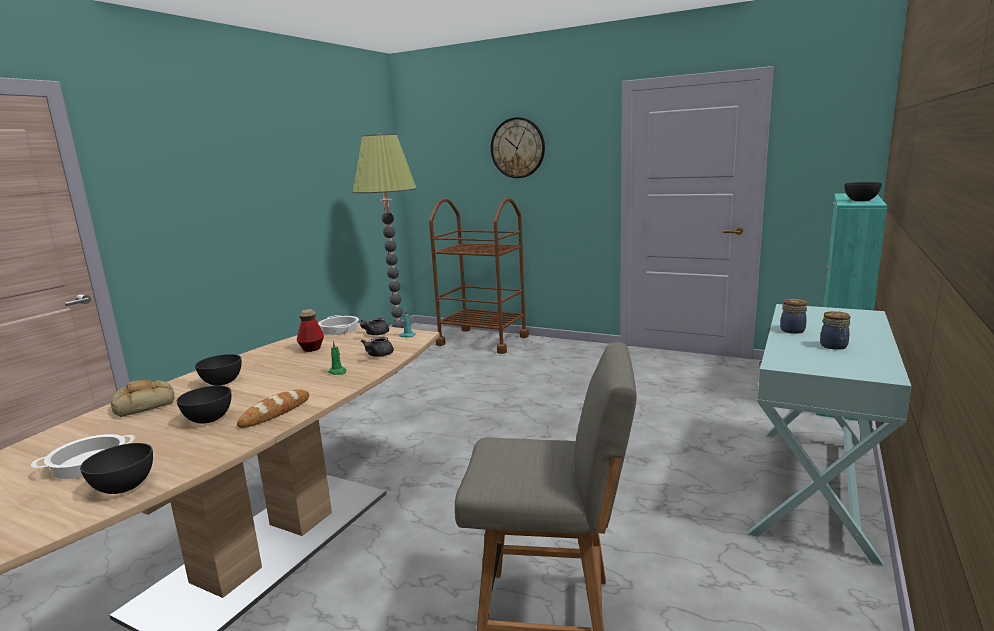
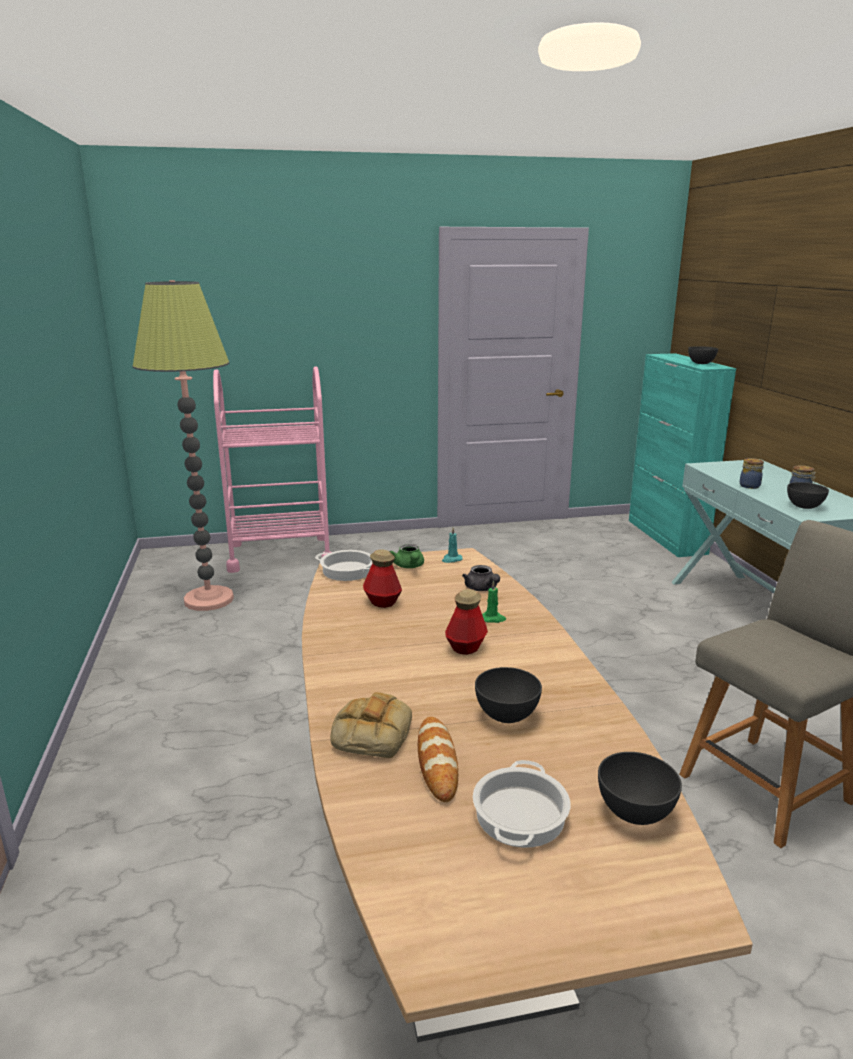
camera: 40 degrees left, 5 degrees up
(222, 382) = (392, 673): grey bowl -> grey bowl (804, 506)
(275, 412) = (554, 680): bread -> bread (437, 762)
(284, 381) = (466, 647): none -> bottle
(374, 334) = (409, 566): grey teapot -> green teapot
(483, 340) = (280, 554): brown cart -> pink cart
(517, 148) = (305, 300): wall clock -> none

